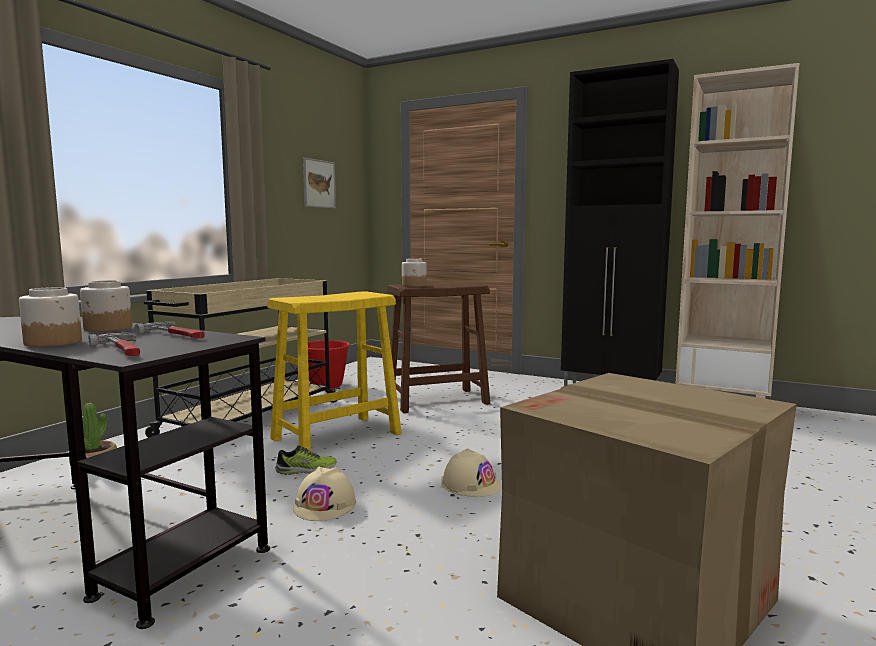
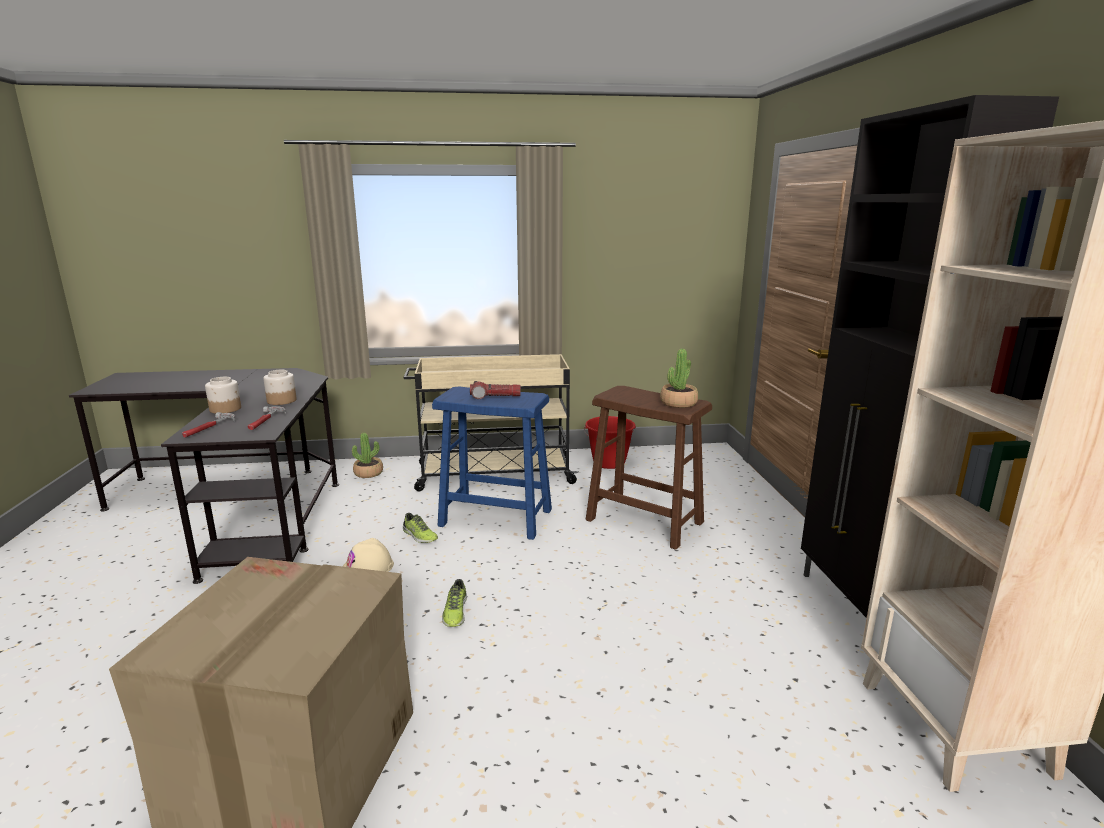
camera: 55 degrees right, 10 degrees up
(319, 184) = (655, 252): picture -> none
(337, 296) = (495, 397): none -> flashlight
(337, 436) = (496, 518): yellow stool -> blue stool
(414, 285) = (624, 394): jar -> none
(460, 284) = (678, 403): none -> potted plant
(471, 484) = (455, 612): beige hard hat -> shoe

